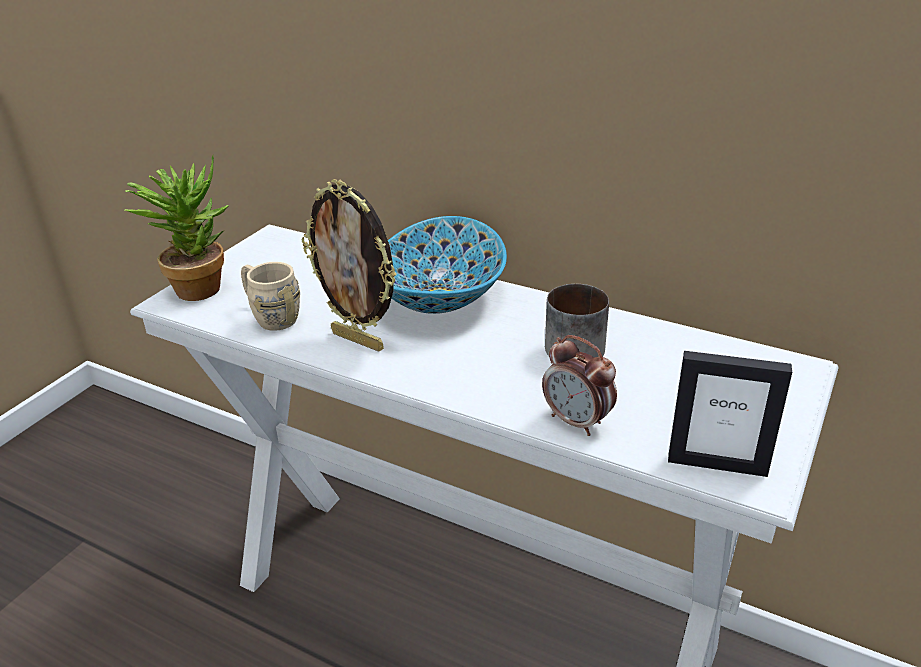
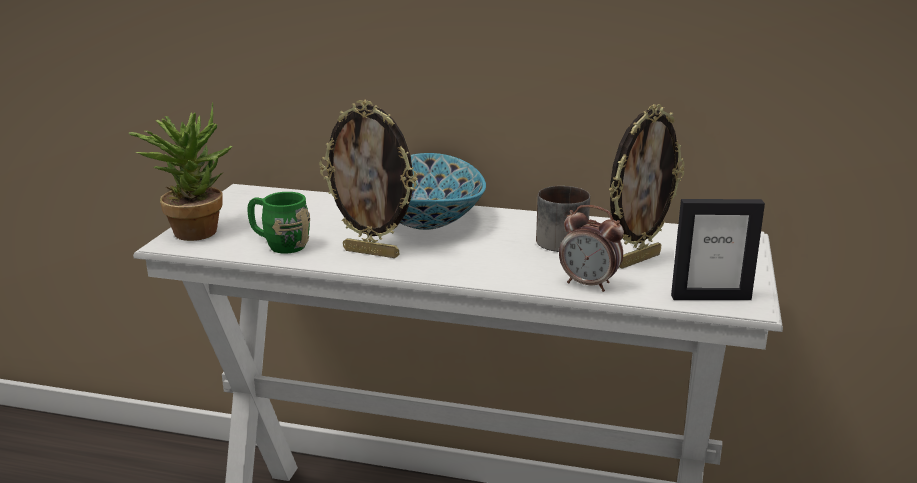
camera: 15 degrees left, 10 degrees down
(270, 316) = (279, 244): beige mug -> green mug
(653, 389) = (638, 260): none -> picture frame

